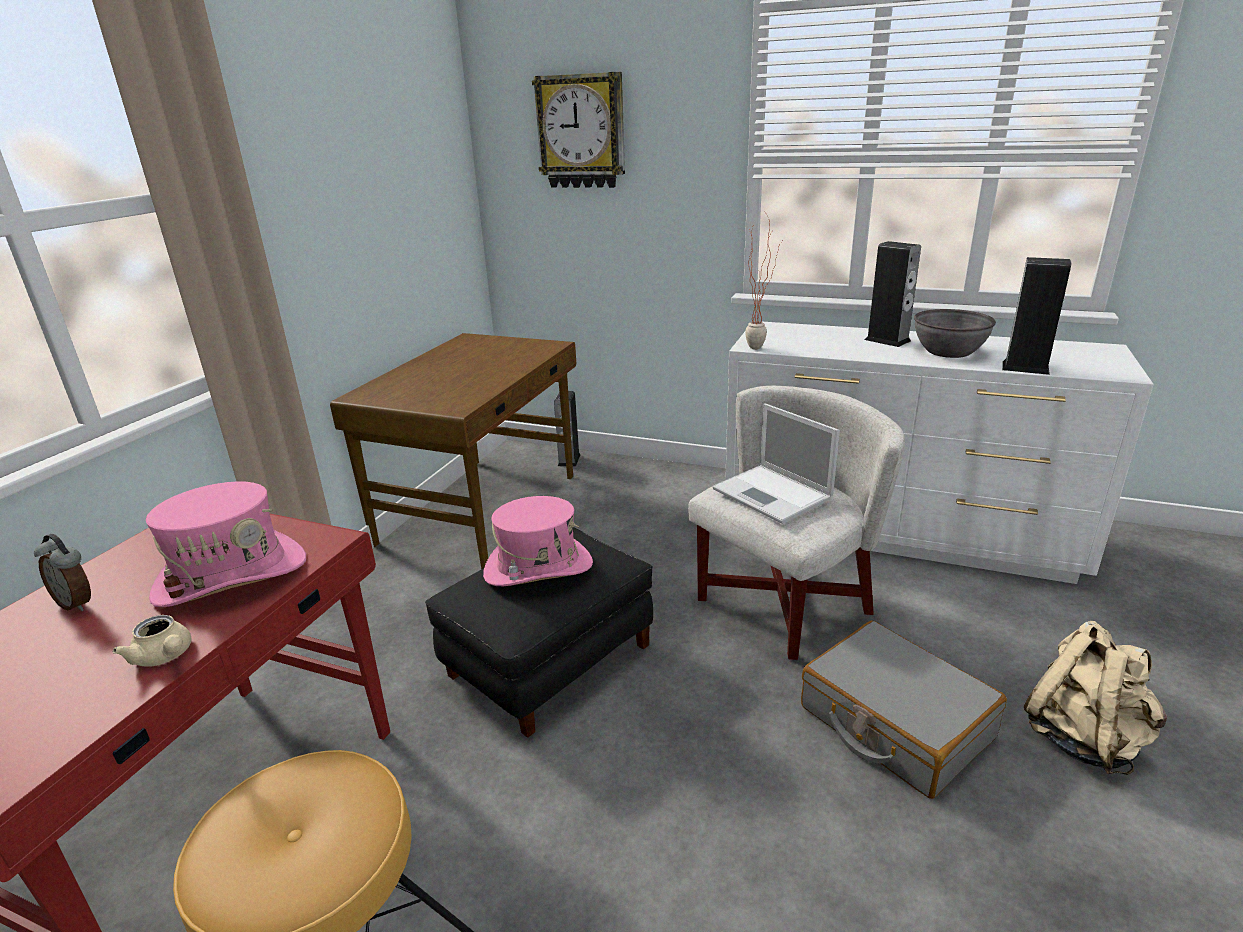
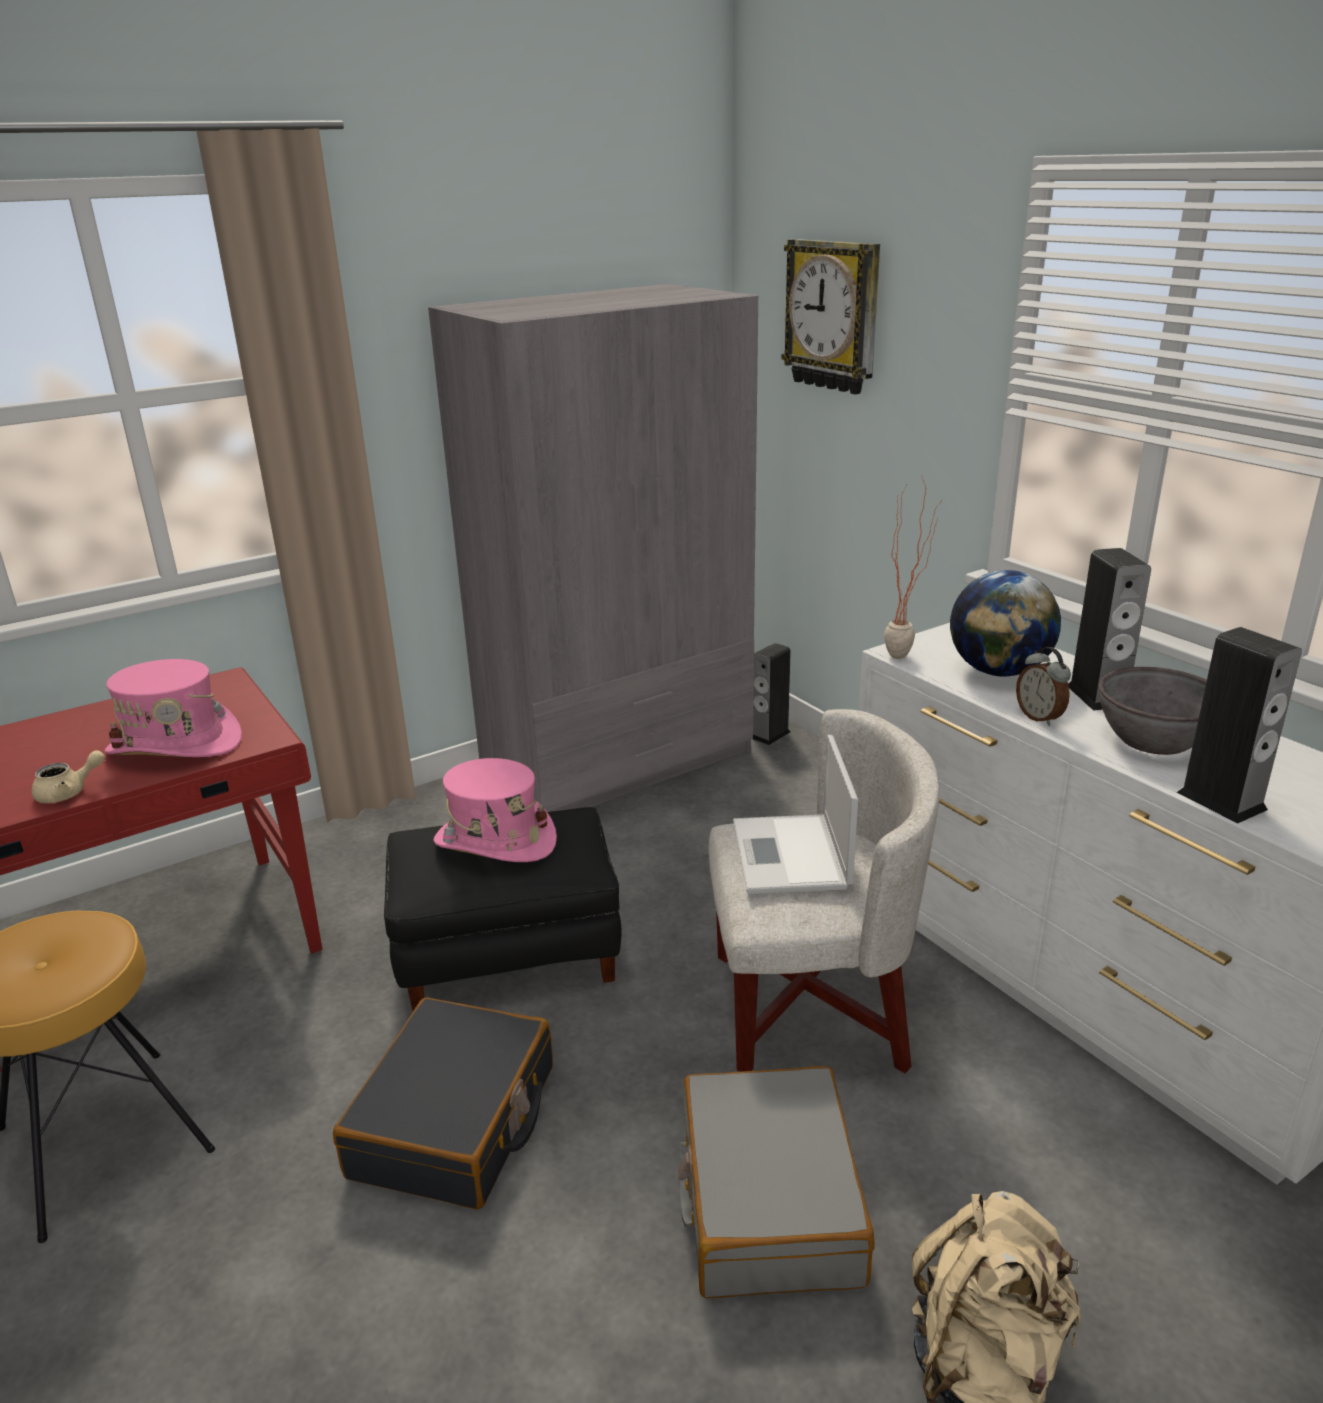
camera: 35 degrees right, 0 degrees up
(78, 603) = (78, 728): alarm clock -> alarm clock (1040, 717)
(165, 657) = (69, 793): beige teapot -> beige teapot turned 105 degrees counterclockwise
(482, 508) = (619, 760): brown desk -> grey wardrobe
(652, 792) = (455, 1122): none -> black suitcase
(820, 342) = (999, 671): none -> globe

